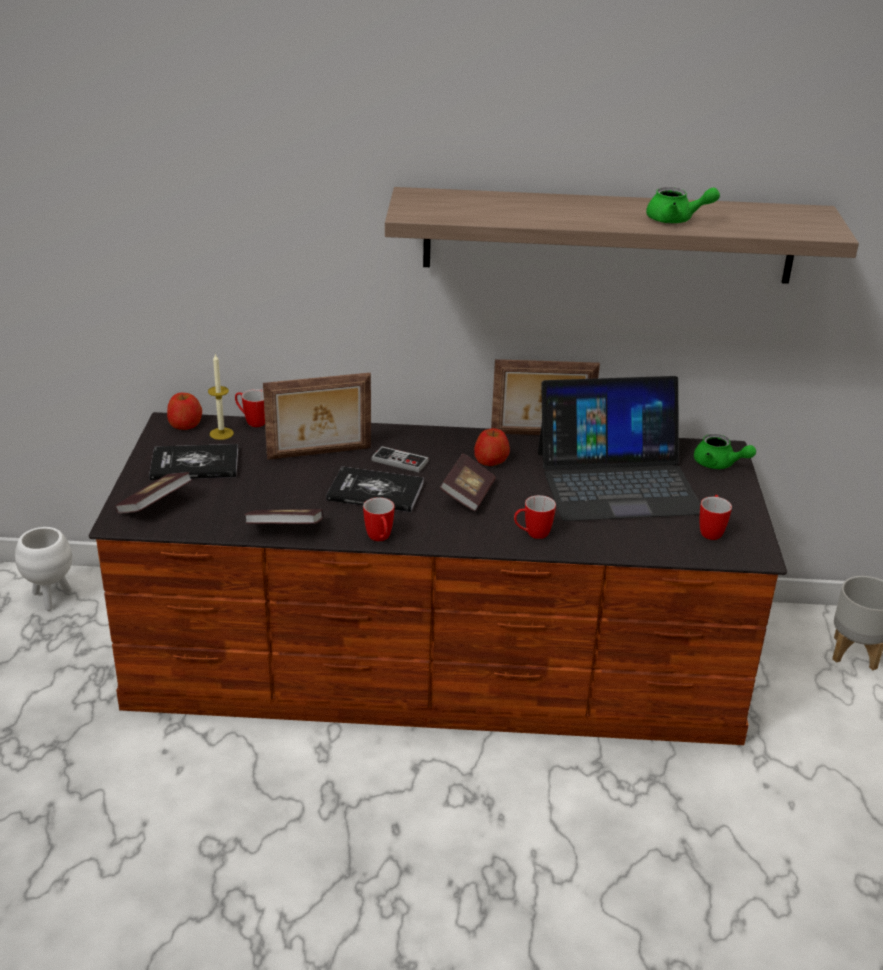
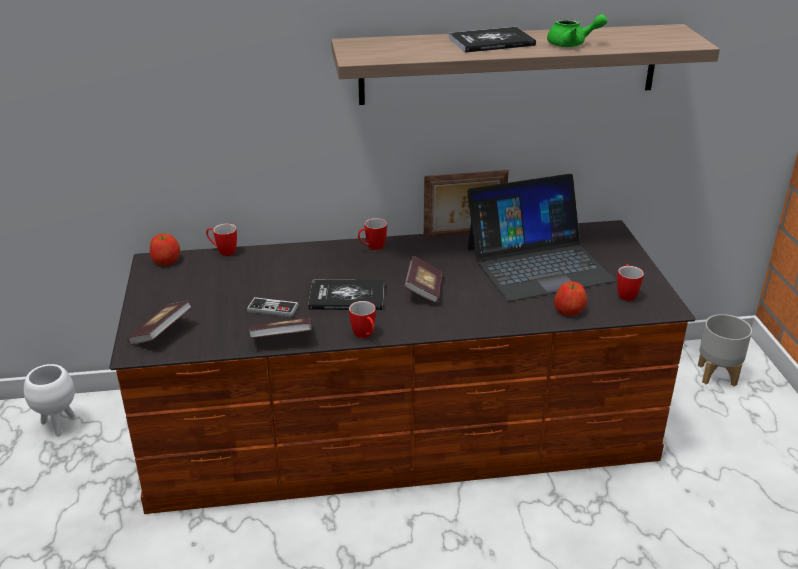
camera: 10 degrees left, 0 degrees up
(195, 464) = (185, 293): book -> book (491, 42)
(221, 433) = (200, 264): candle -> none
(319, 454) = (289, 271): picture frame -> none
(400, 461) = (358, 269): game controller -> game controller (273, 309)
(491, 461) = (432, 259): apple -> apple (569, 310)
(532, 534) = (487, 315): mug -> mug (372, 248)
(719, 464) = (610, 240): green teapot -> none

